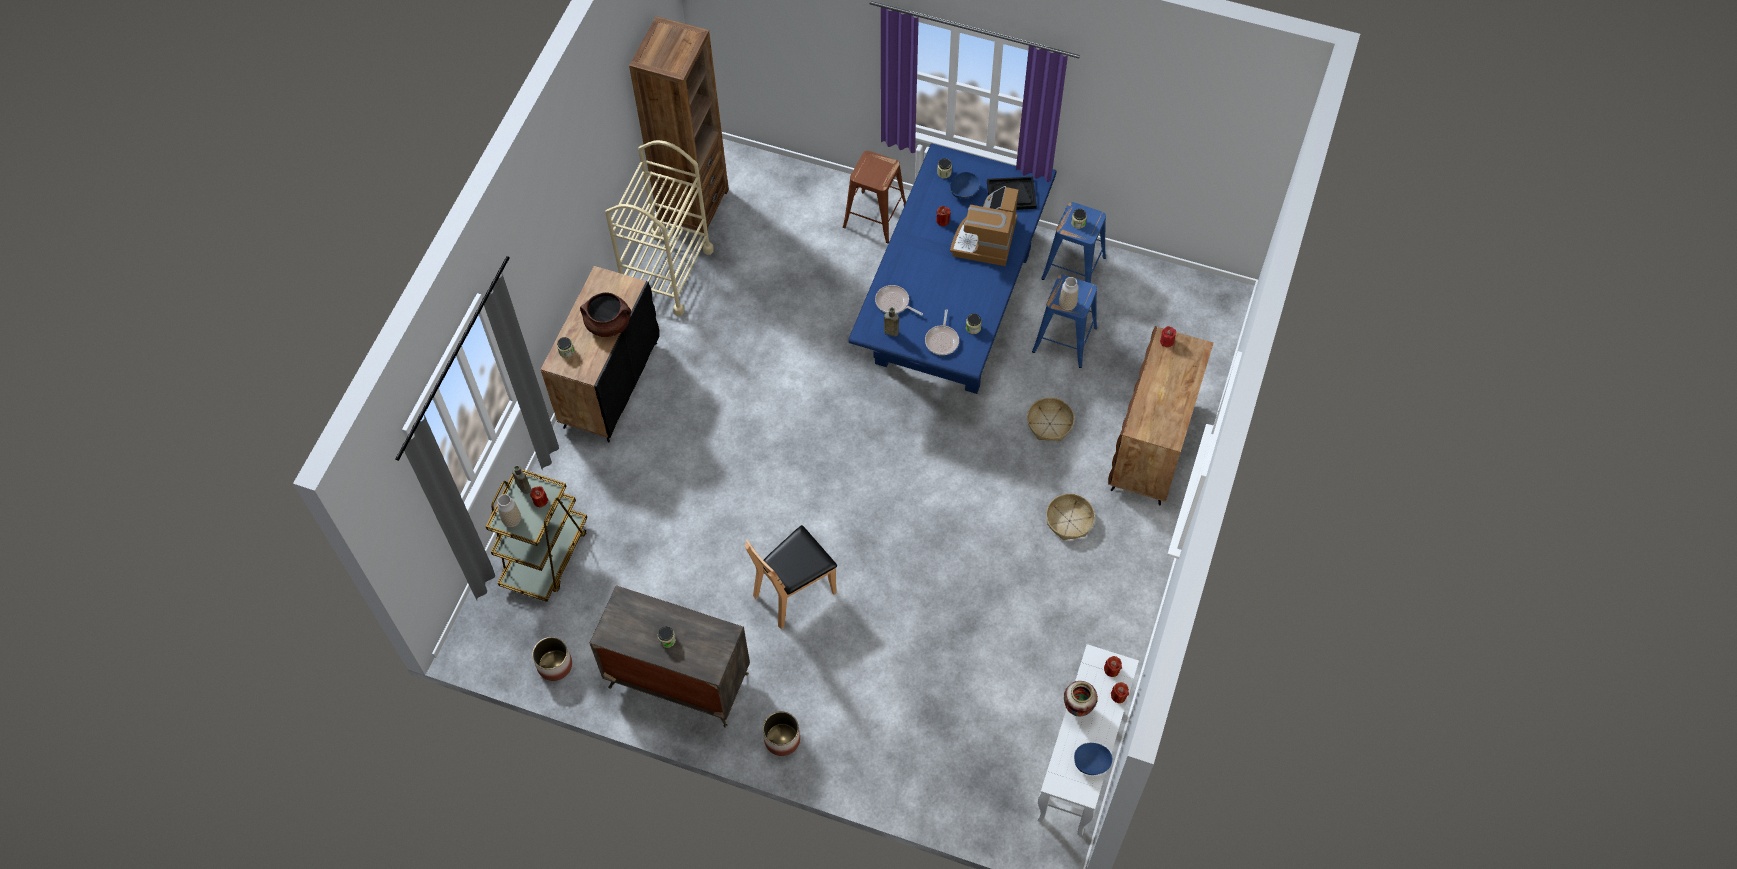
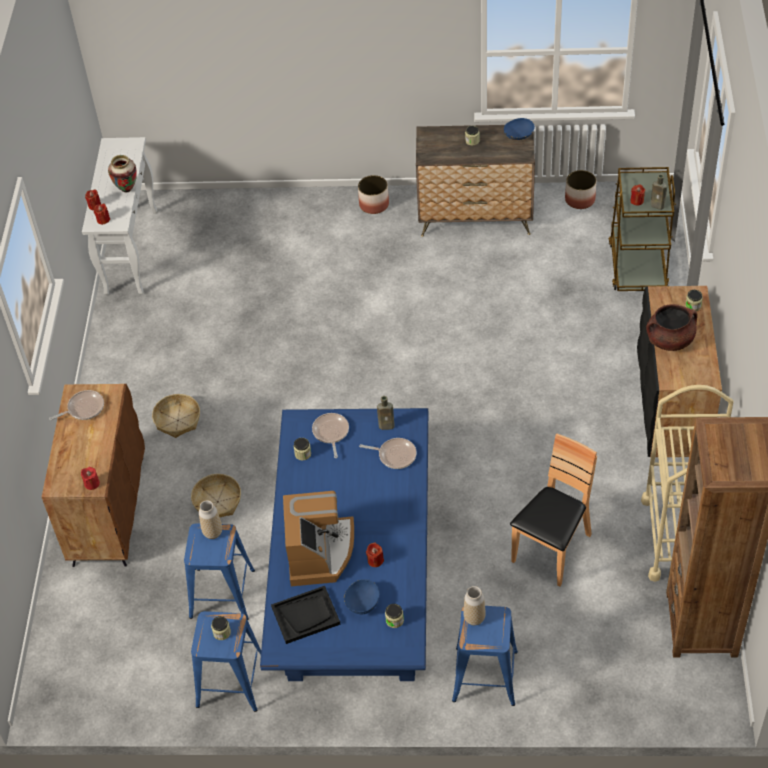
camera: 165 degrees right, 10 degrees down
(512, 520) = (650, 182): vase -> vase (474, 618)
(794, 592) = (408, 298): brown chair -> brown chair (552, 550)
(874, 216) = (486, 676): brown stool -> blue stool
(1091, 762) = (109, 162): blue bowl -> blue bowl (518, 136)
(1164, 419) = (84, 408): none -> frying pan

